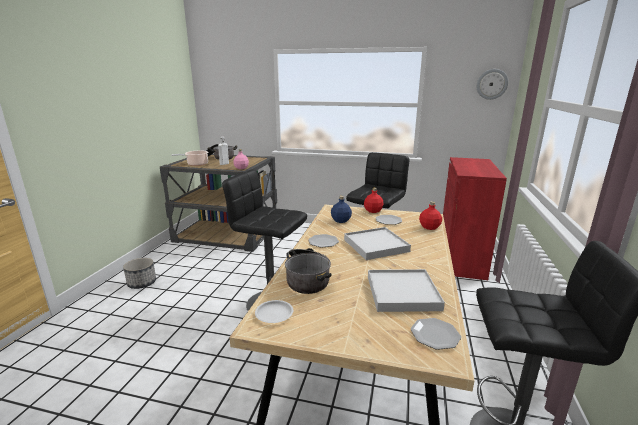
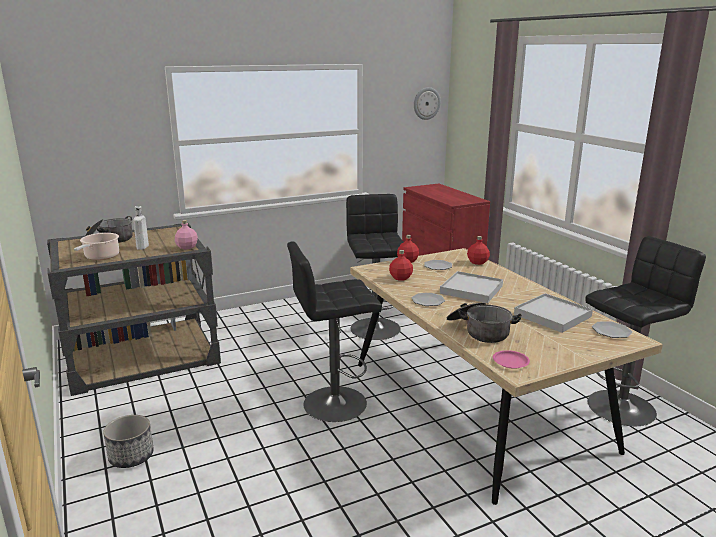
camera: 40 degrees left, 0 degrees up
(274, 314) = (510, 362): white plate -> pink plate
(341, 220) = (401, 278): blue bottle -> red bottle

